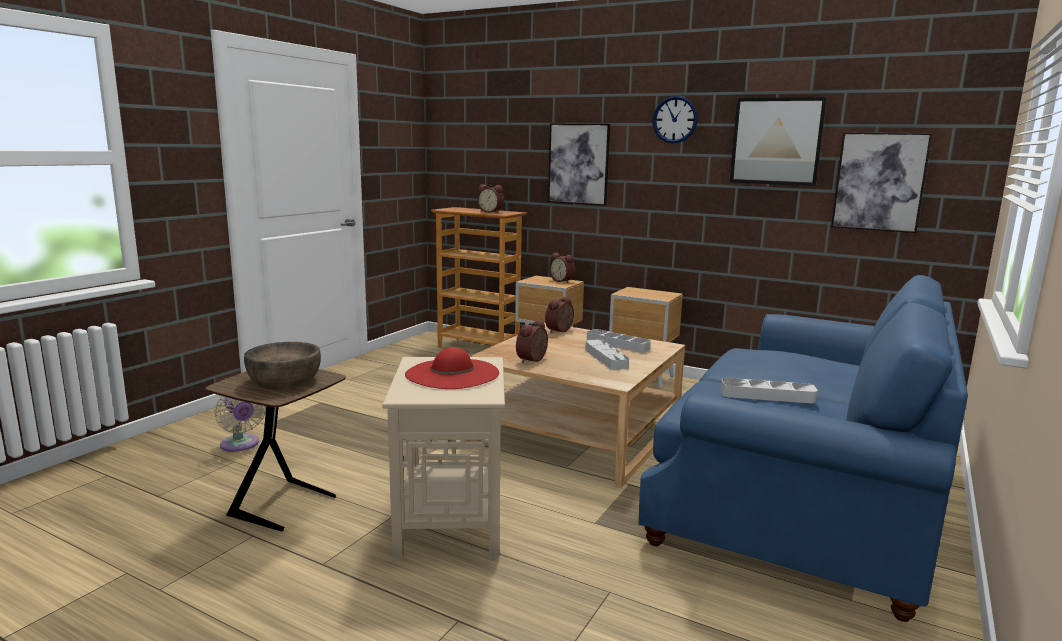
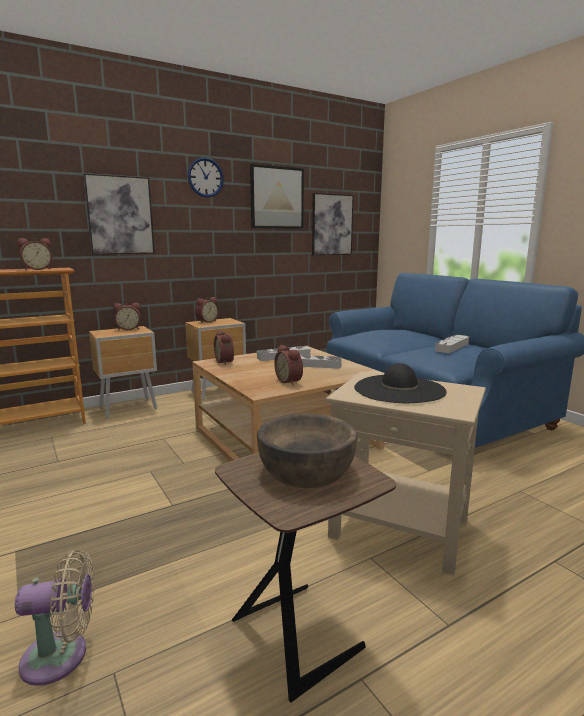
camera: 60 degrees left, 0 degrees up
(452, 374) = (399, 389): red hat -> black hat
(643, 291) = (206, 321): none -> alarm clock

